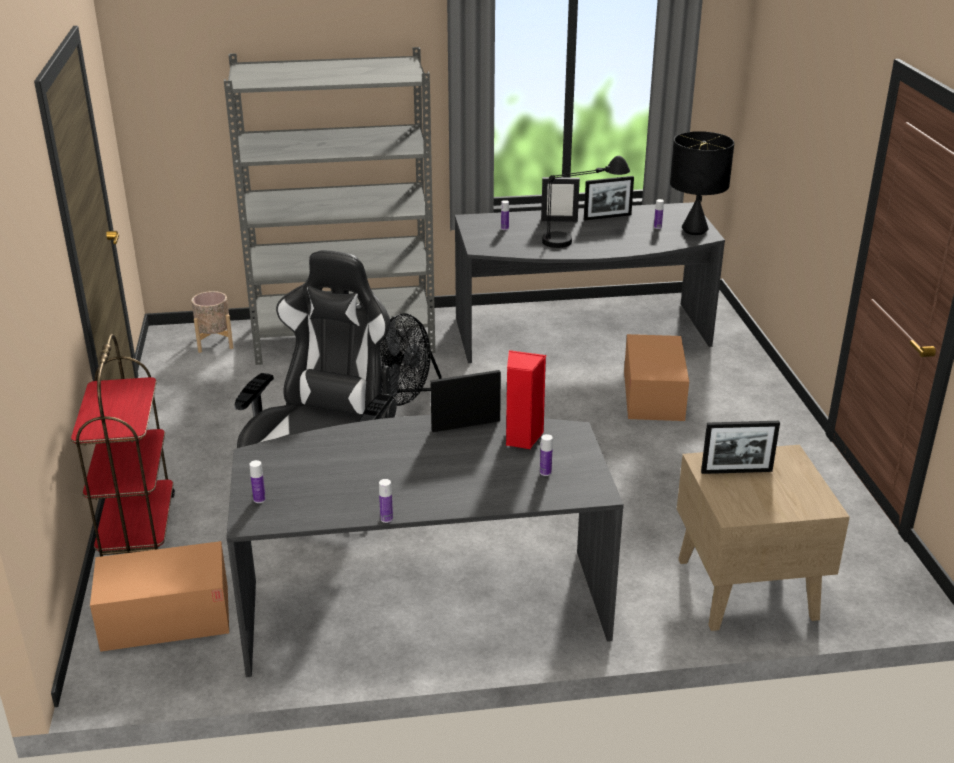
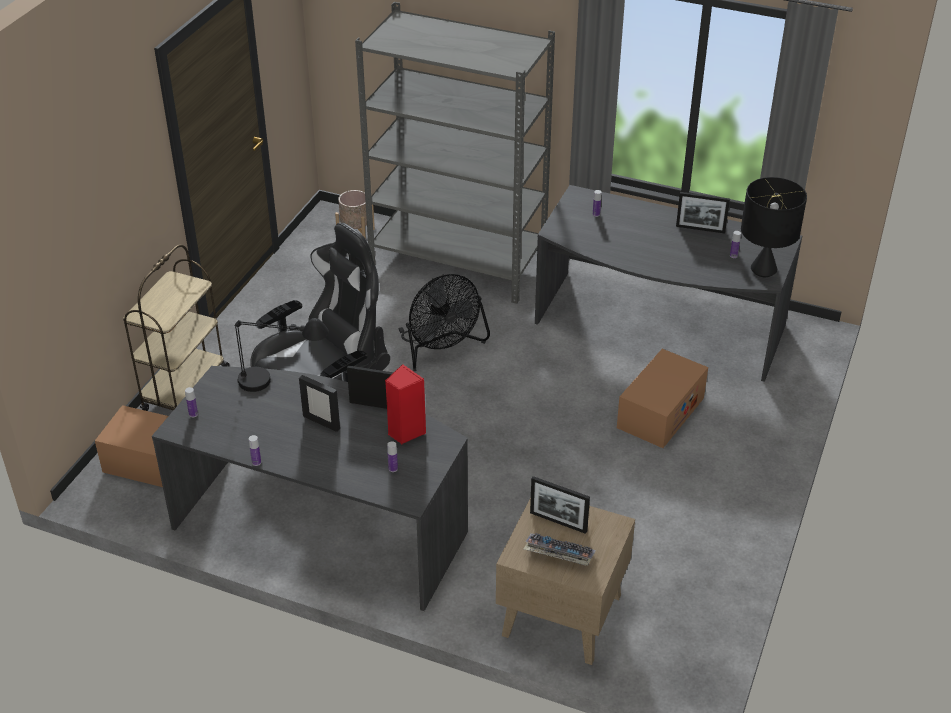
camera: 30 degrees right, 10 degrees up
(138, 533) = (184, 390): red cart -> beige cart
(559, 220) = (653, 219): picture frame -> picture frame (322, 422)
(581, 238) = (651, 246): black table lamp -> black table lamp (282, 384)
(769, 498) = (557, 555): none -> keyboard

